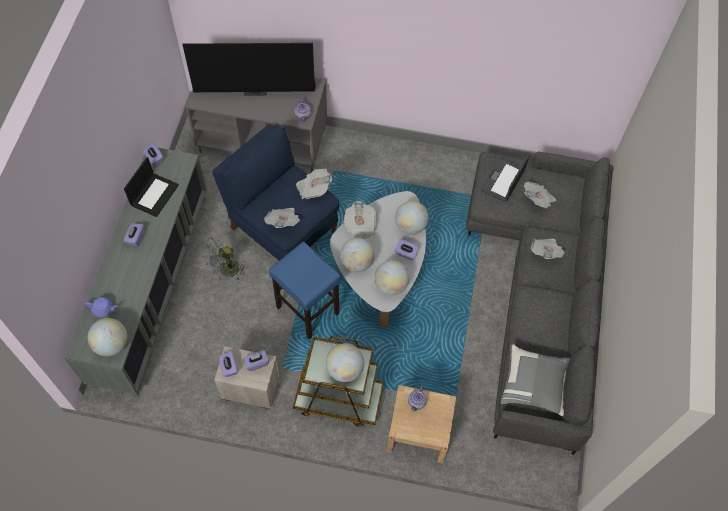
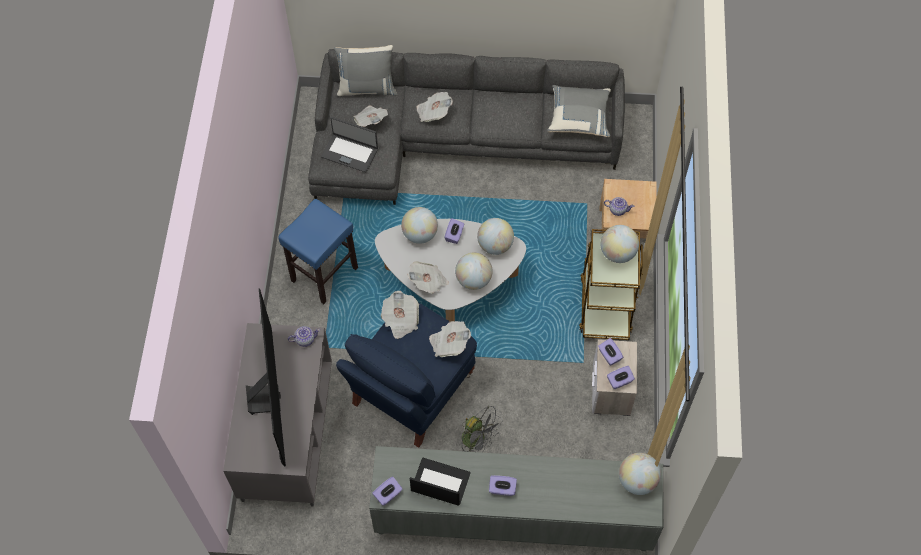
camera: 95 degrees left, 0 degrees up
(103, 309) = (598, 500): purple teapot -> none
(307, 310) = (511, 349): blue stool -> blue stool (324, 275)
(578, 202) = (367, 88): none -> grey pillow

